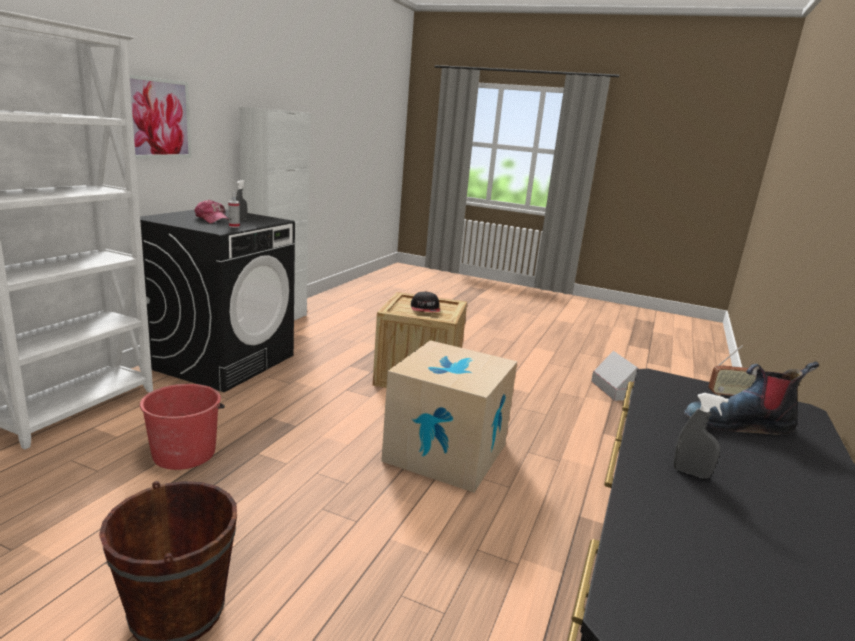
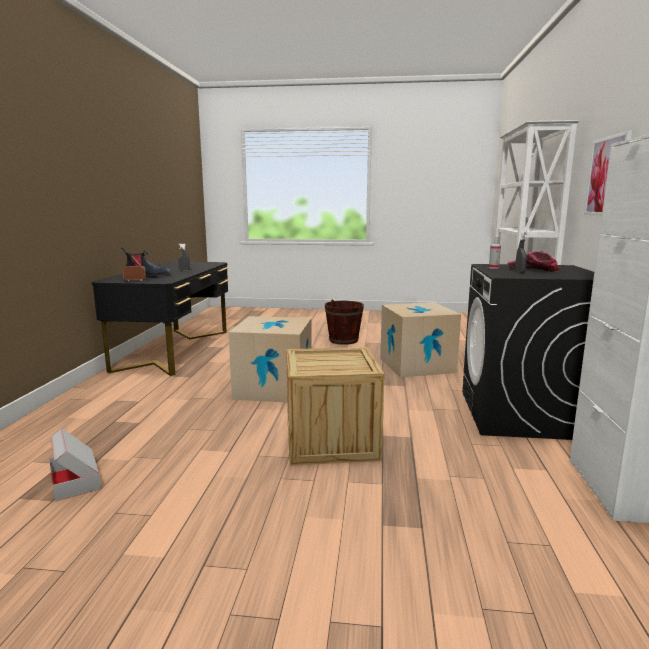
camera: 165 degrees right, 5 degrees down
(184, 453) = (417, 365): red bucket -> cardboard box
(425, 309) = (329, 361): cap -> none

